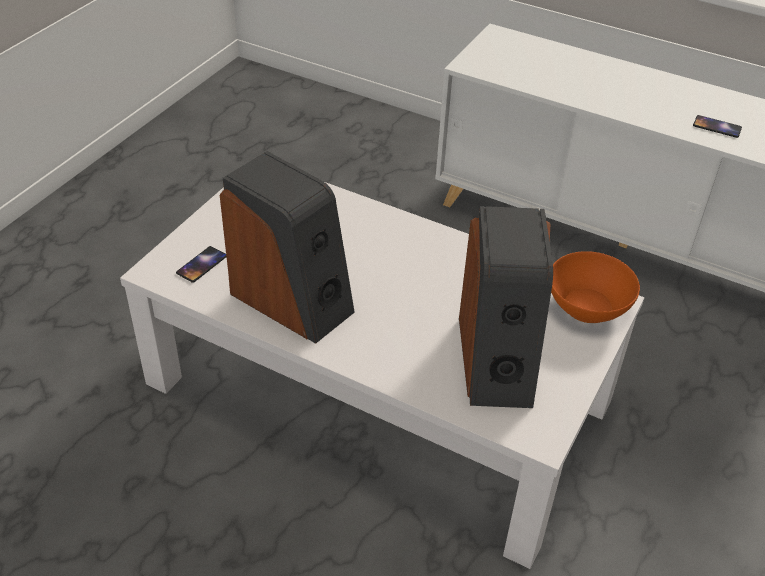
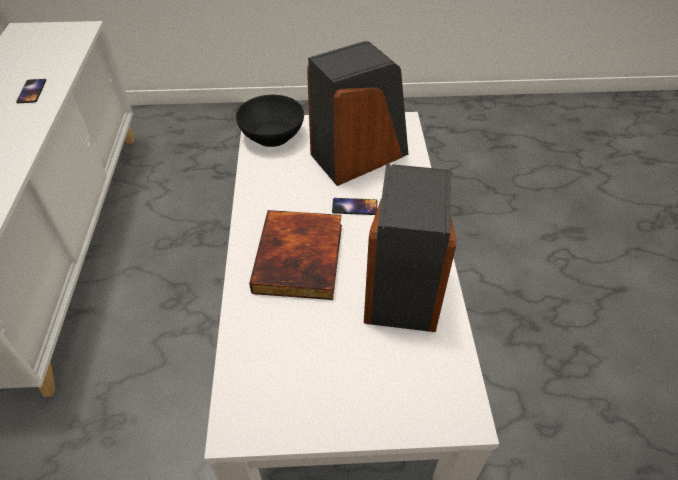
camera: 120 degrees left, 5 degrees up
(202, 264) = (420, 381): phone -> phone (354, 207)
(379, 254) = (301, 258): none -> book
(587, 306) = (272, 135): orange bowl -> black bowl

